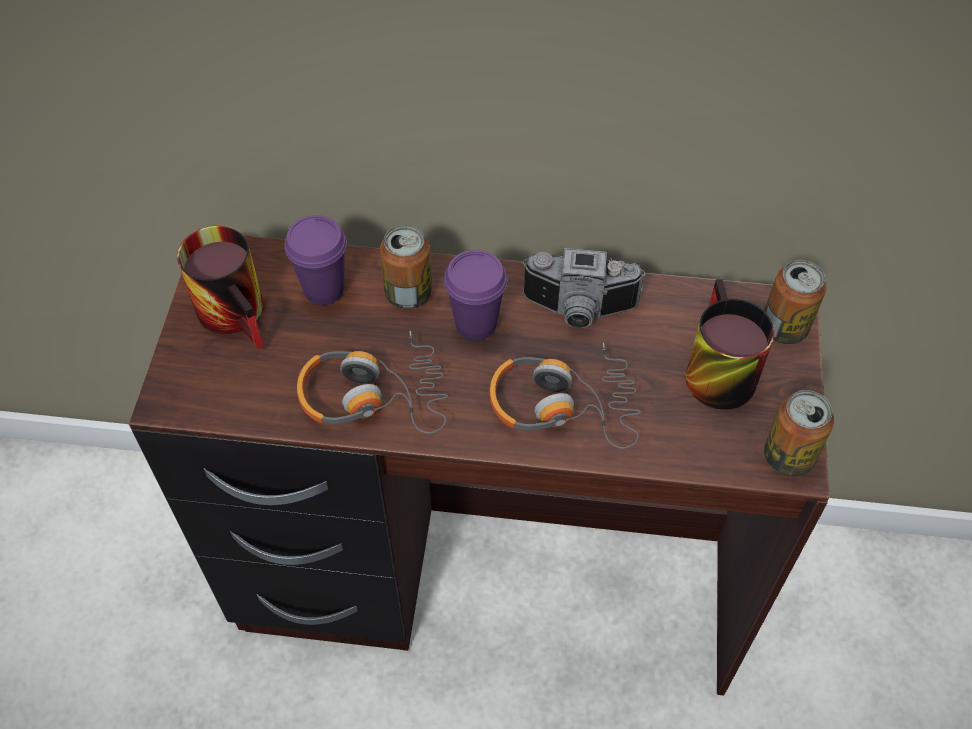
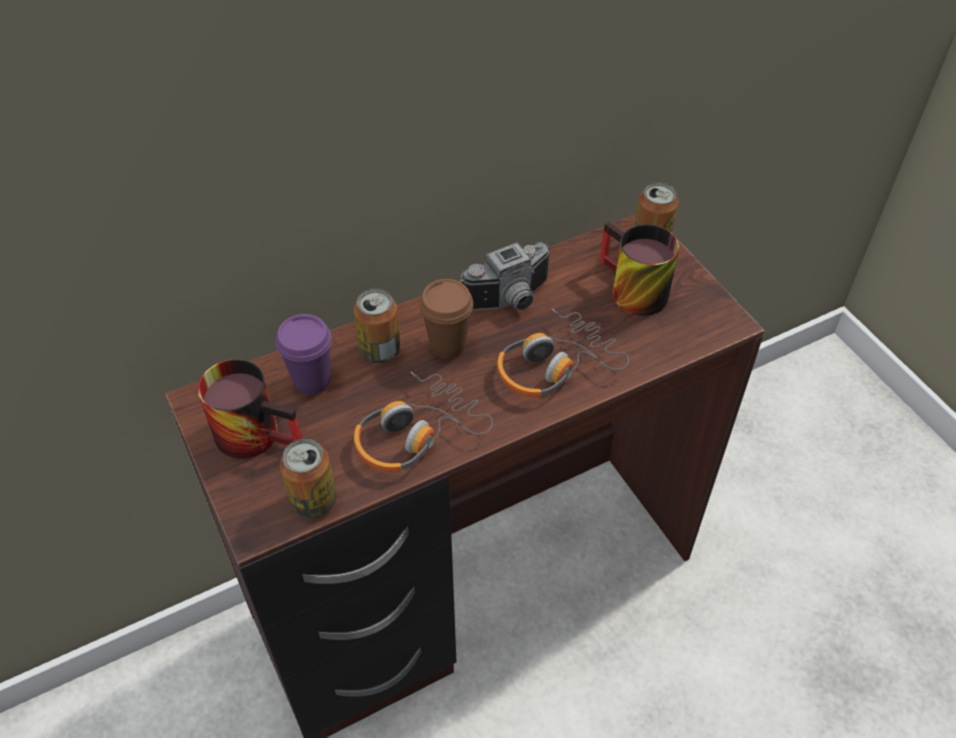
camera: 35 degrees left, 5 degrees down
(476, 324) = (447, 345): purple cup -> brown cup
(788, 457) = (721, 319): can -> can (313, 501)

